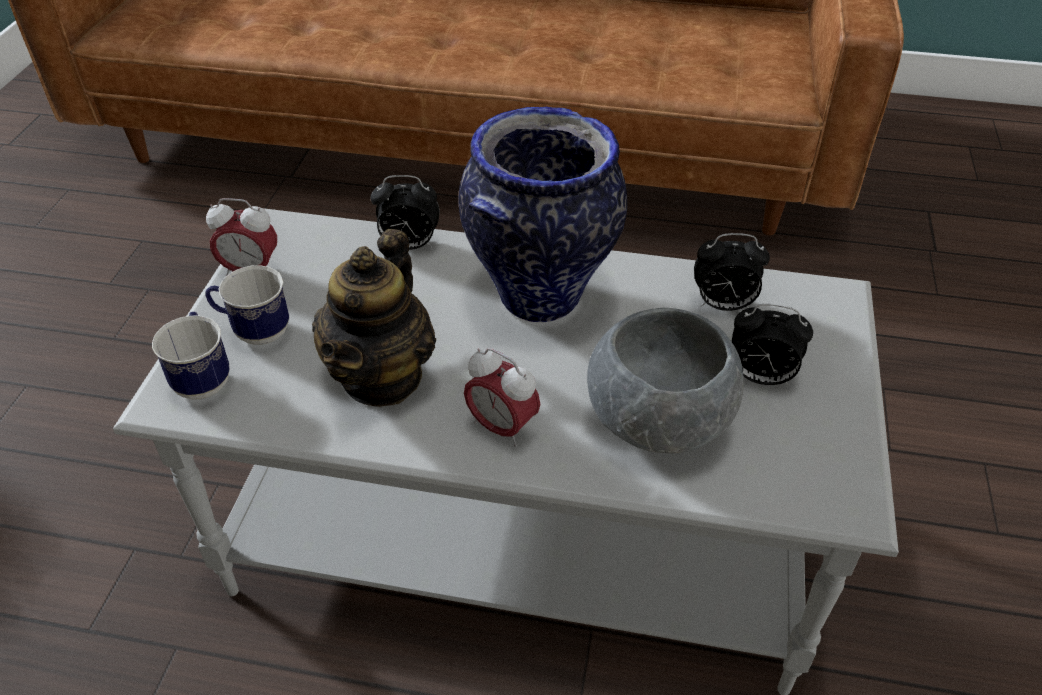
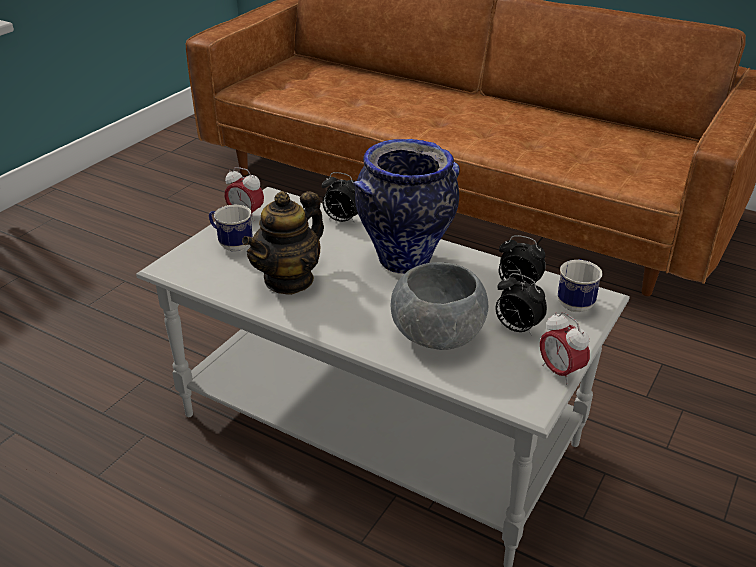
camera: 20 degrees right, 10 degrees down
(203, 378) = (193, 260): mug -> mug (575, 302)
(501, 427) = (342, 318): alarm clock -> alarm clock (560, 372)

